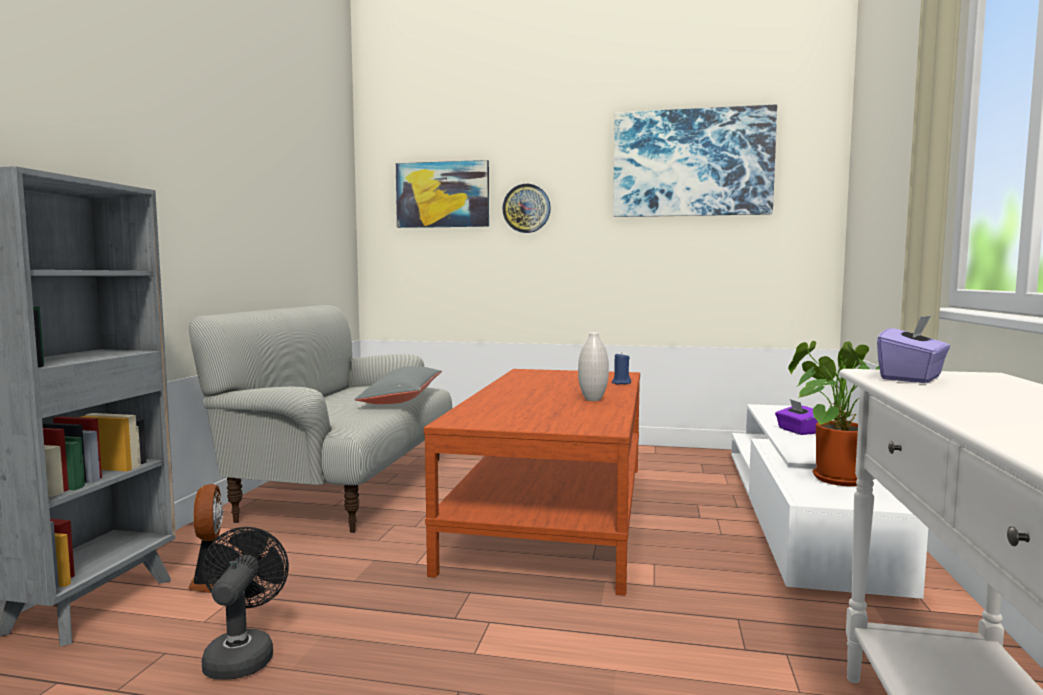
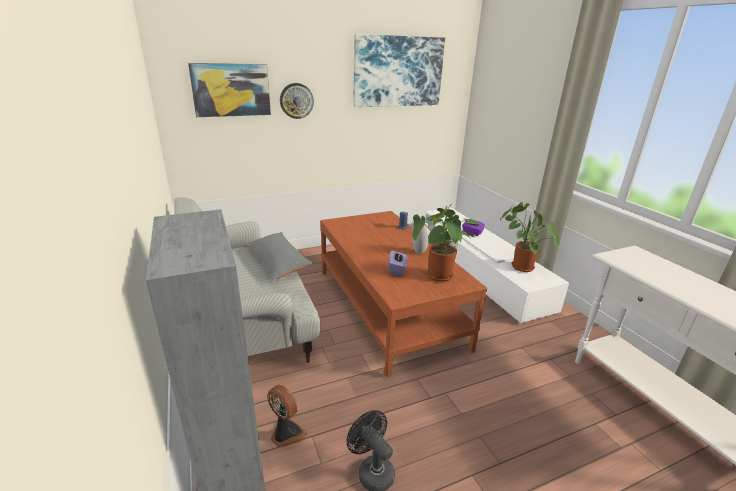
camera: 35 degrees left, 20 degrees up
(569, 418) = (440, 277): none -> potted plant
(912, 378) = (630, 263): purple tissue box -> purple tissue box (397, 270)

